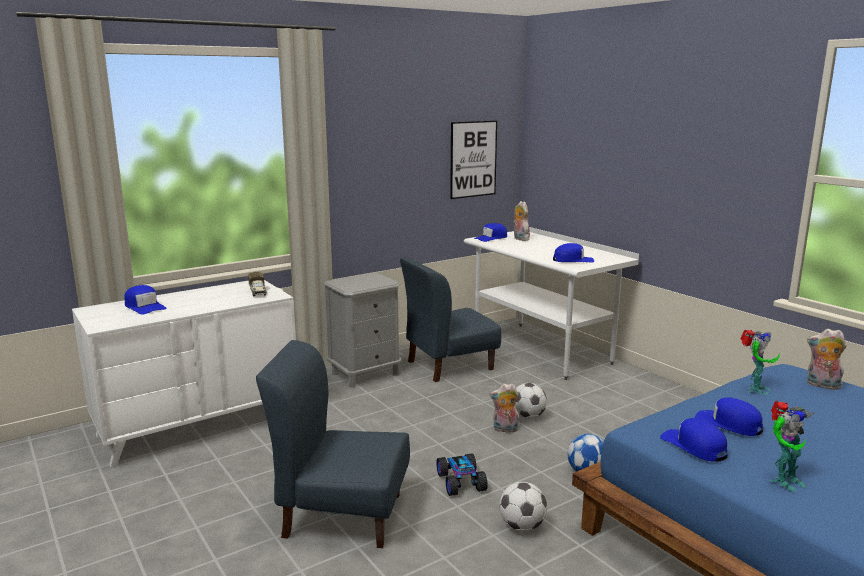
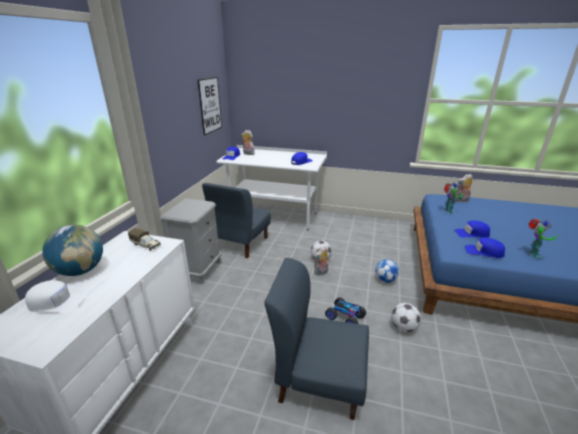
camera: 40 degrees left, 10 degrees up
(144, 307) = (56, 302): blue cap -> white cap
(187, 294) = (81, 271): none -> globe
(342, 514) = (319, 380): blue chair -> blue chair turned 45 degrees clockwise

